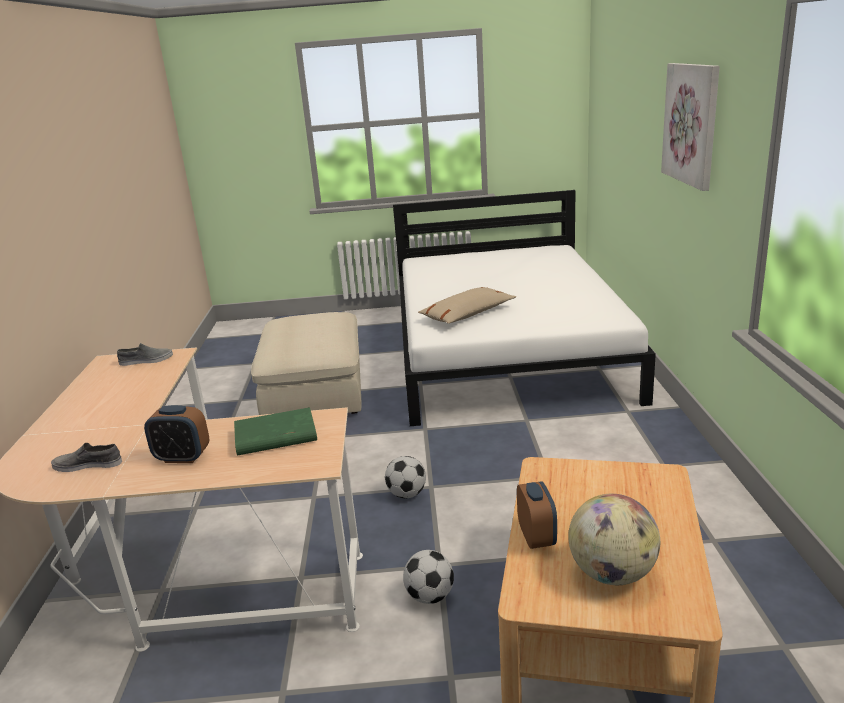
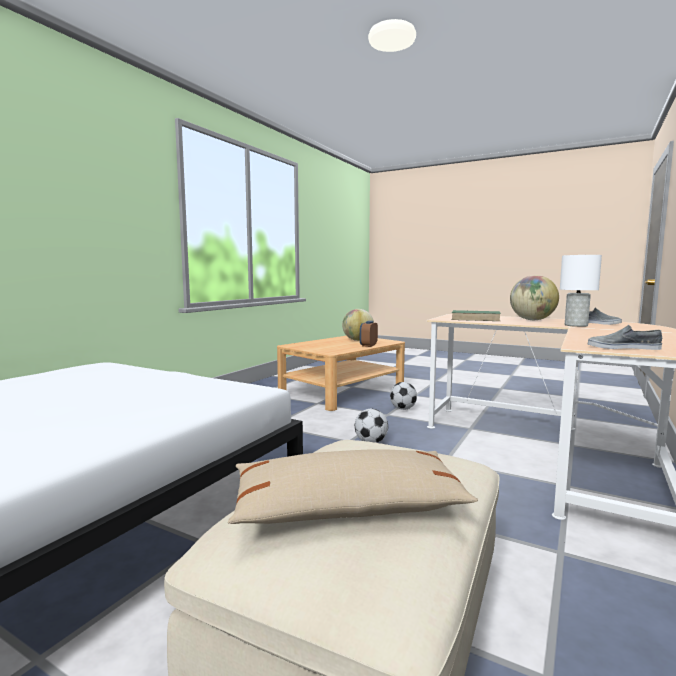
camera: 150 degrees left, 15 degrees down
(133, 437) = (575, 325): none -> white table lamp
(182, 457) = (532, 320): alarm clock -> globe
(467, 315) = (161, 397): beige pillow -> beige pillow (348, 507)
(692, 124) = (68, 175): picture -> none

